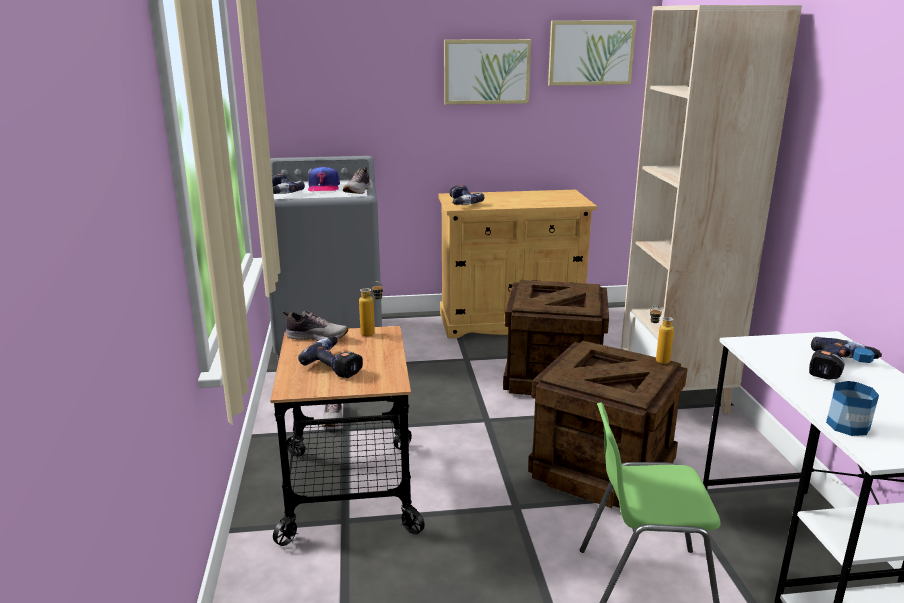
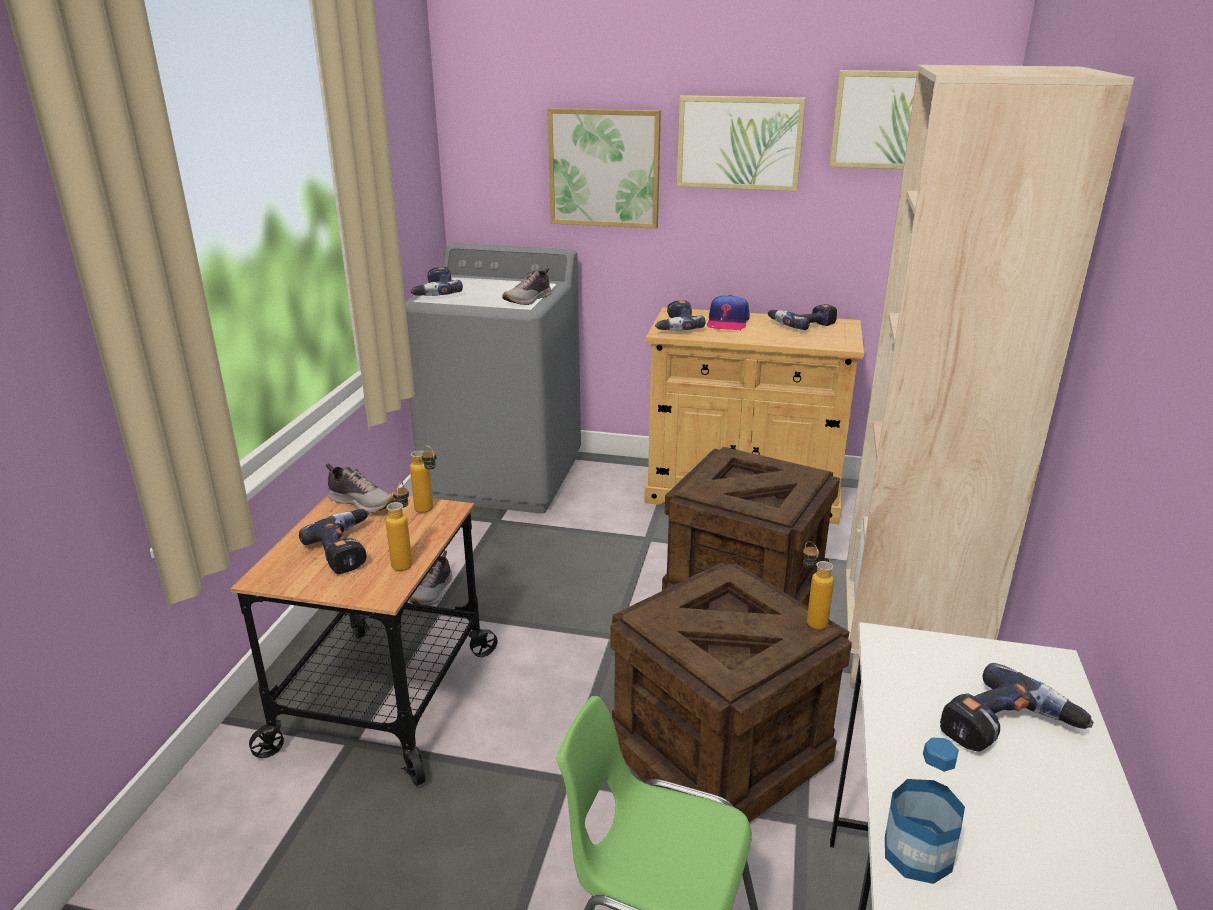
camera: 20 degrees right, 5 degrees up
(323, 187) = (494, 290): cap -> cap (727, 322)
(386, 364) = (404, 561): none -> bottle
(390, 94) = (604, 168): none -> picture
(542, 195) = (802, 324): none -> power drill

